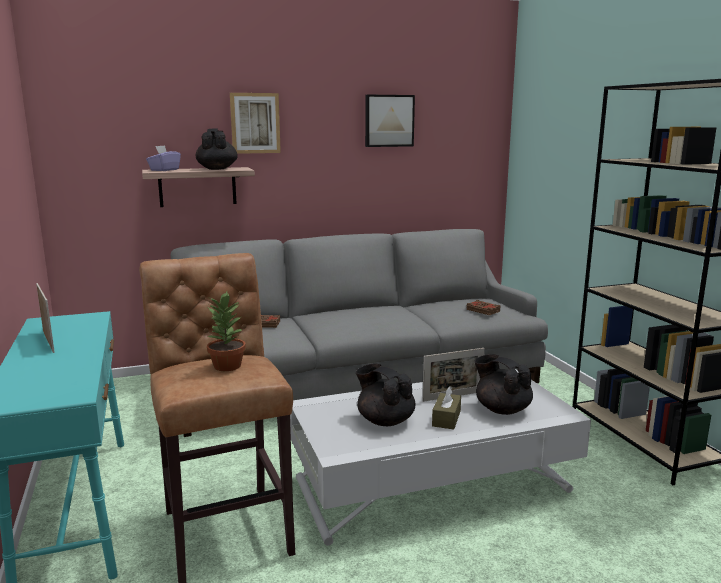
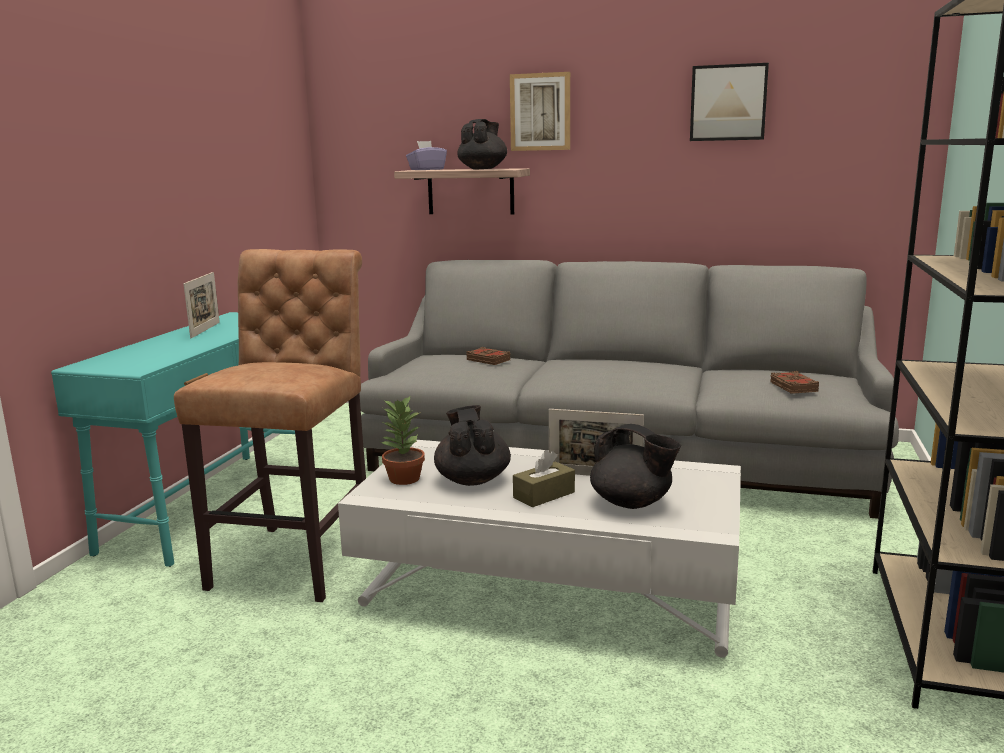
camera: 35 degrees right, 0 degrees up
(226, 366) = (275, 368): potted plant -> potted plant (403, 479)
(501, 409) = (632, 503): black teapot -> black teapot turned 135 degrees clockwise

